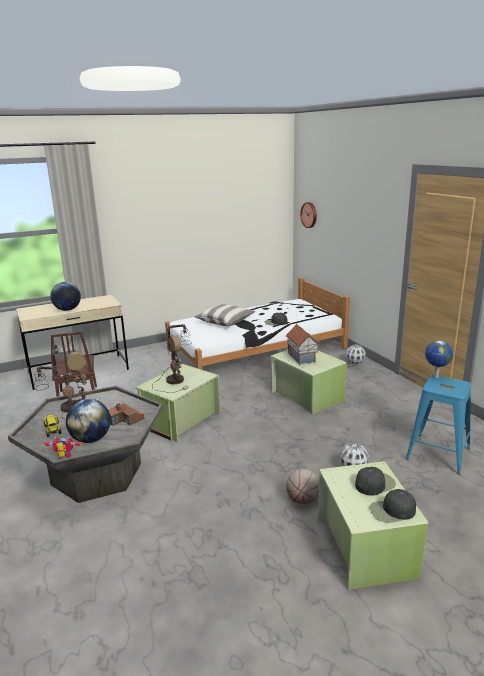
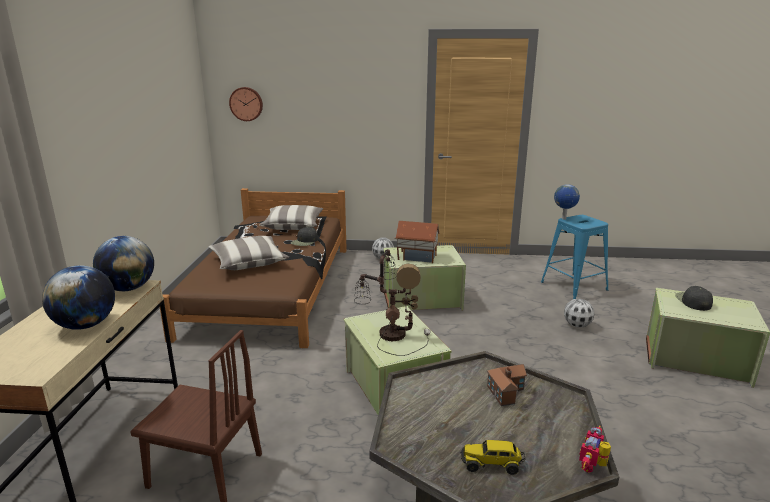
camera: 60 degrees left, 0 degrees up
(69, 407) = (419, 433): table lamp -> none
(91, 439) = (547, 430): globe -> globe (128, 288)
(256, 349) = (272, 288): white bed -> brown bed
(296, 312) = (293, 226): none -> pillow
(303, 500) = (616, 365): basketball -> none
(392, 511) = (736, 307): black cap -> none

